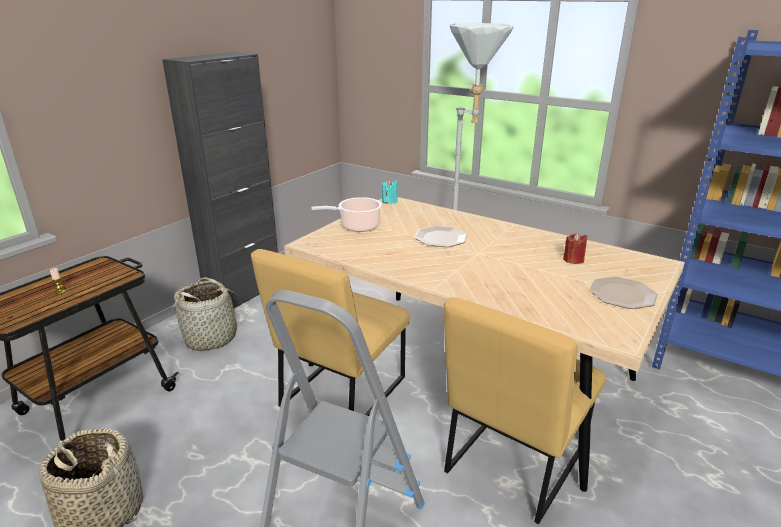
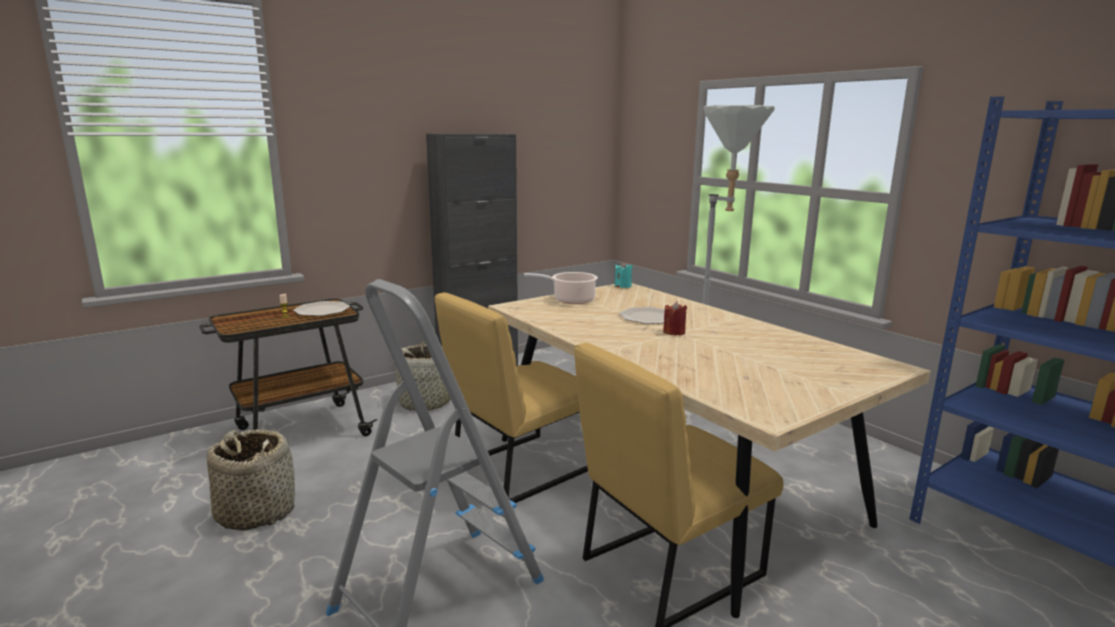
camera: 20 degrees right, 10 degrees down
(573, 260) = (783, 351): red candle -> red candle (674, 332)
(621, 294) = (813, 384): plate -> plate (322, 310)

